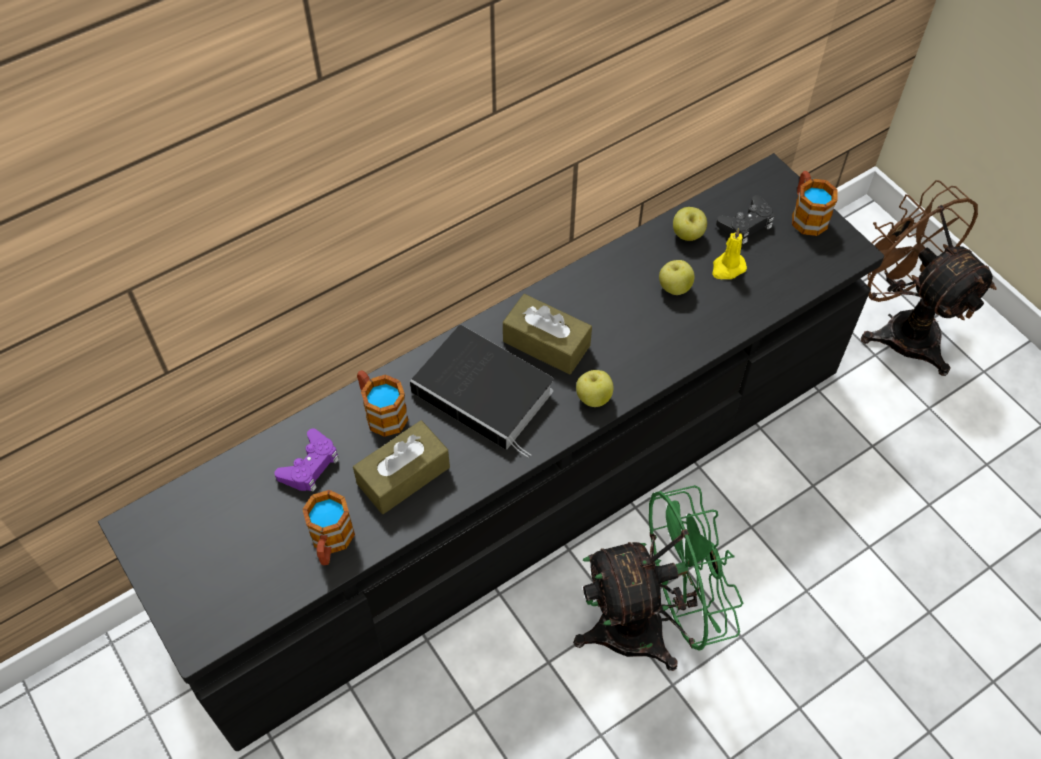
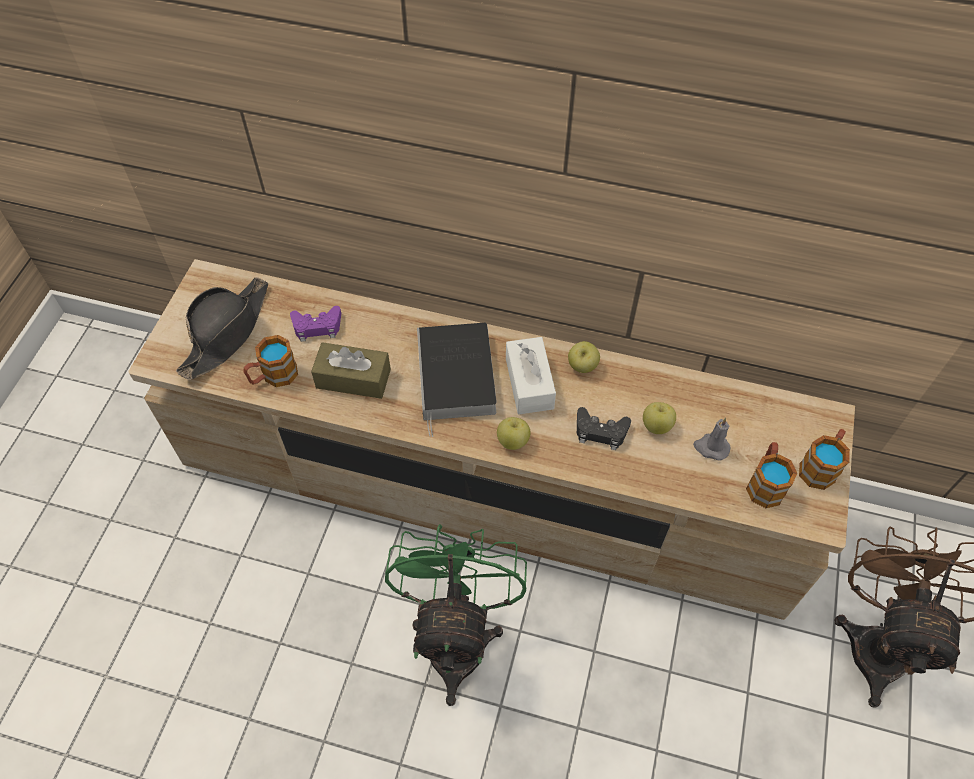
camera: 50 degrees right, 0 degrees up
(231, 550) = (227, 332): none -> black hat
(381, 412) = (388, 333): mug -> mug (765, 483)
(520, 487) = (487, 481): black tv stand -> beige tv stand
(546, 343) = (529, 383): brown tissue box -> white tissue box
(649, 624) = (457, 635): green fan -> green fan turned 120 degrees counterclockwise
(687, 235) = (712, 402): apple -> apple (582, 366)
(727, 268) = (711, 447): yellow candle -> grey candle
(746, 224) = (765, 432): black game controller -> black game controller (600, 432)

